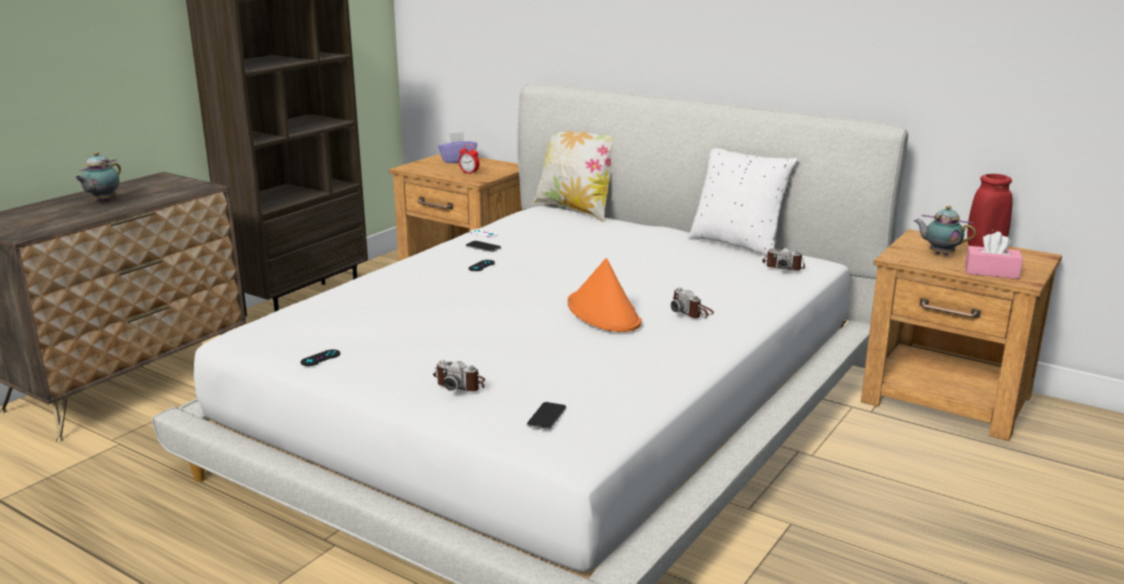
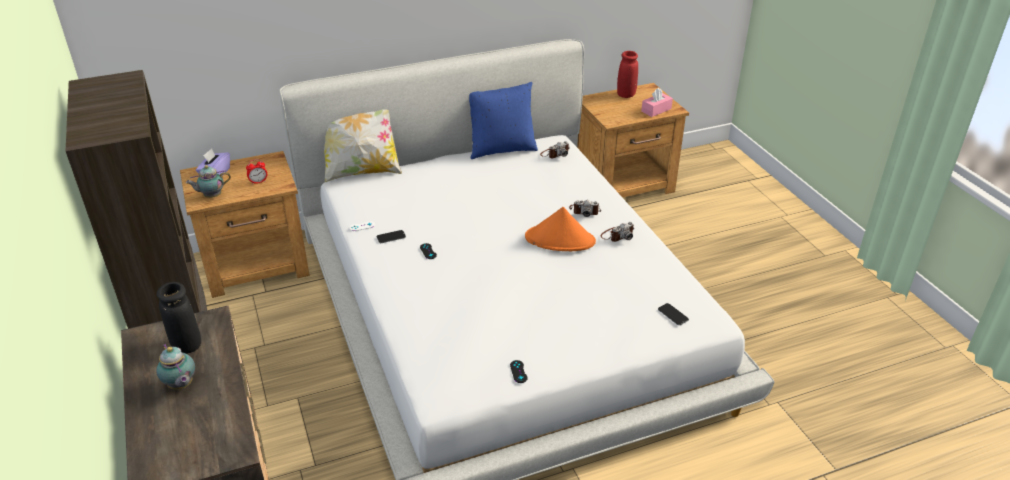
camera: 55 degrees left, 15 degrees up
(159, 189) = (187, 345): none -> black vase
(461, 384) = (607, 328): camera -> camera (617, 235)
(737, 244) = (501, 149): white pillow -> blue pillow
(939, 254) = (619, 109): teapot -> teapot (211, 196)

